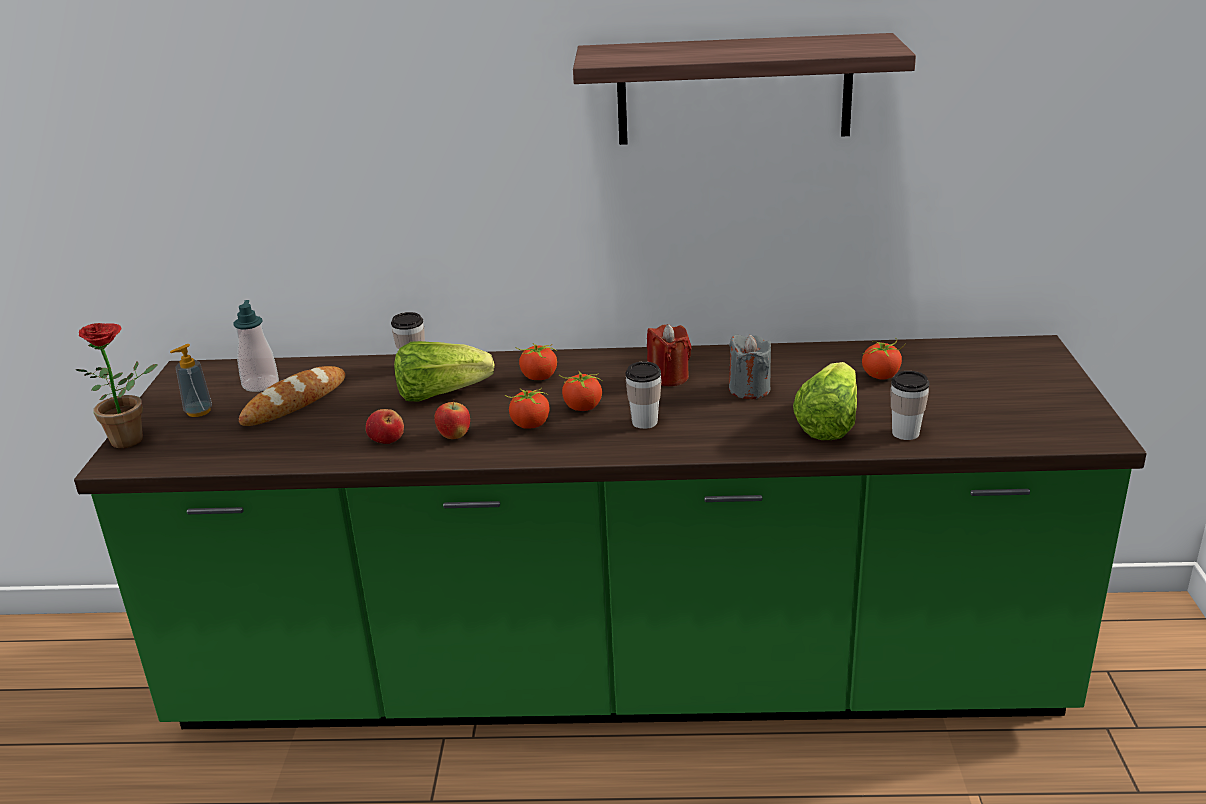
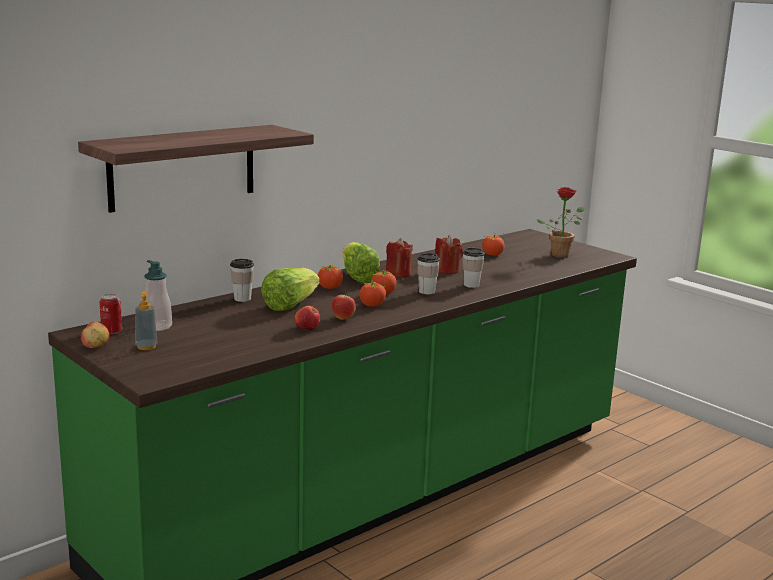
camera: 45 degrees left, 10 degrees down
(134, 439) = (134, 368): potted plant -> potted plant (561, 254)
(164, 395) = (96, 346): none -> apple
(213, 377) = (111, 331): none -> can
(294, 402) = (204, 328): bread -> none
(734, 90) = (399, 97): shelf -> shelf (183, 167)
(749, 389) = (447, 270): grey candle -> red candle
(828, 424) = (508, 274): lettuce -> lettuce (357, 277)
(905, 433) = (544, 270): cup -> cup (471, 285)

